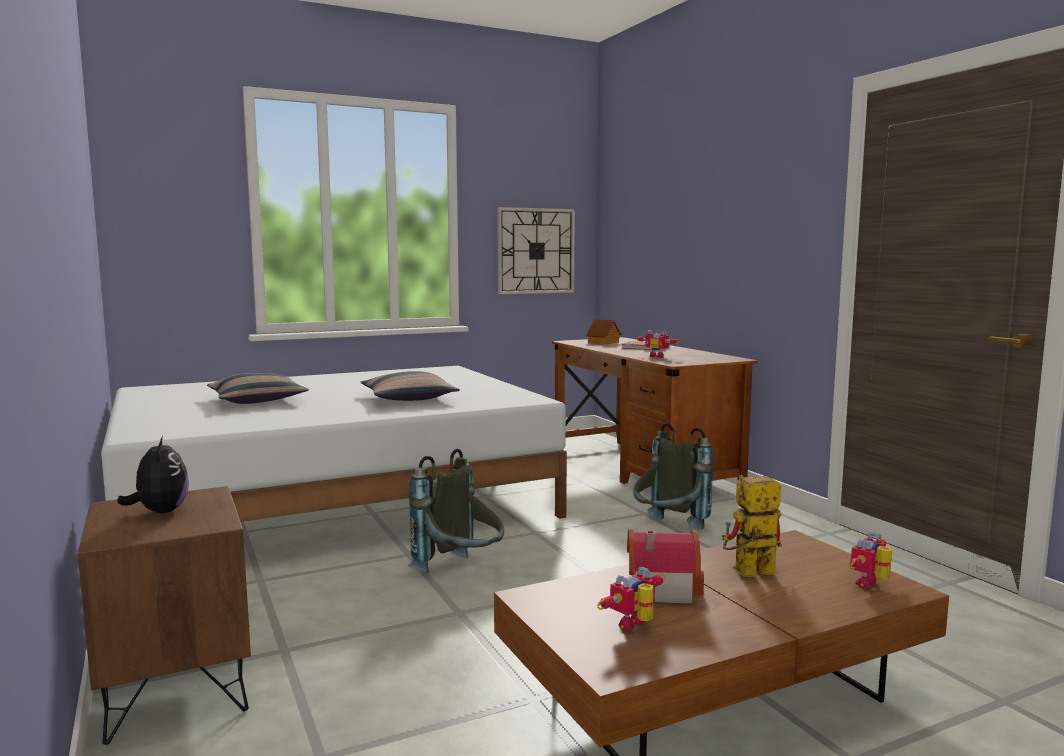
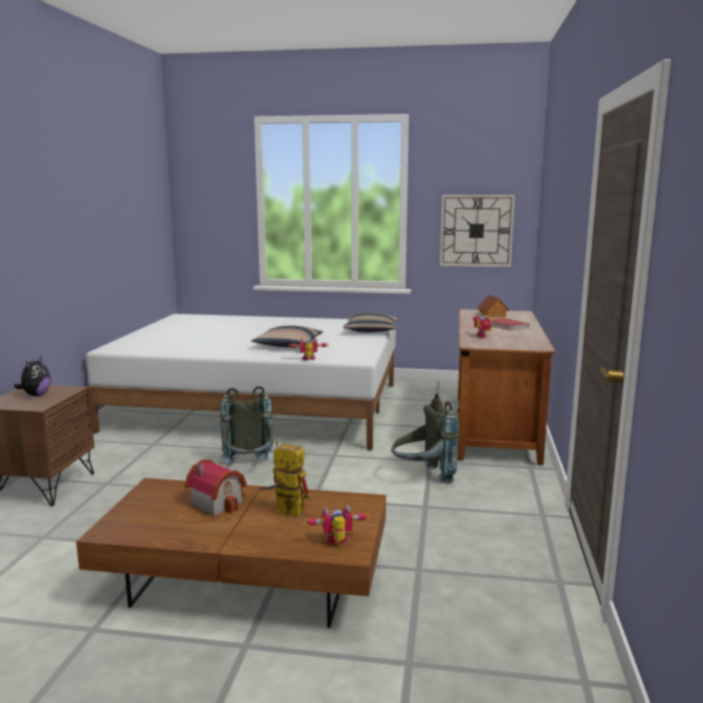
camera: 35 degrees right, 5 degrees up
(257, 400) = (210, 333): pillow -> pillow (371, 330)
(636, 626) = (161, 517): toy robot -> toy robot (308, 359)

